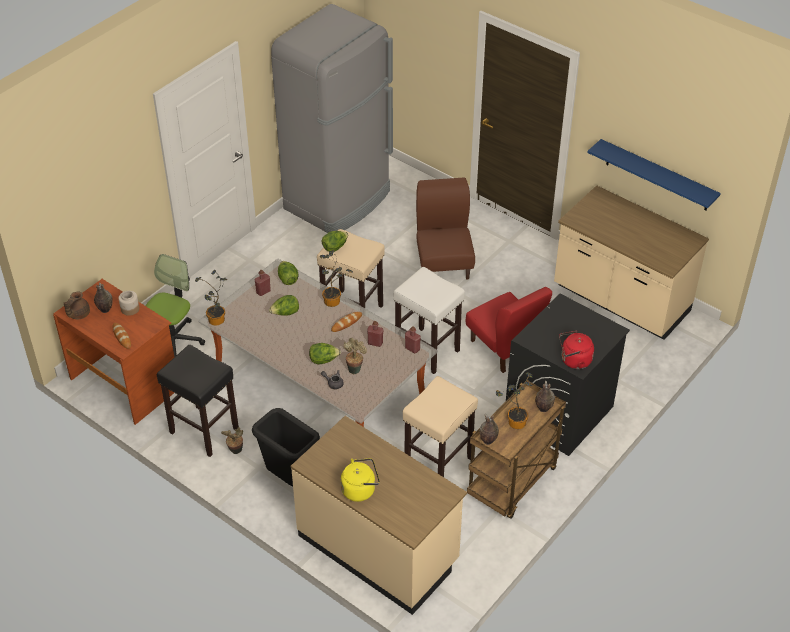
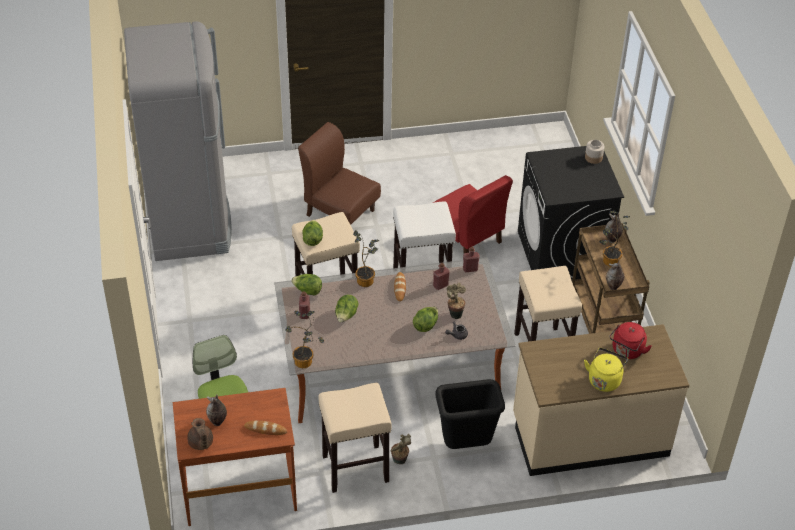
camera: 50 degrees left, 0 degrees up
(130, 309) = (237, 405): jar -> jar (593, 158)
(203, 430) = (354, 468): black stool -> beige stool
(505, 347) = (467, 238): red chair -> red chair turned 45 degrees clockwise
(574, 361) = (601, 189): red kettle -> red kettle (627, 351)
(620, 301) = (491, 151): beige counter -> none
(657, 176) = (490, 24): blue shelf -> none

